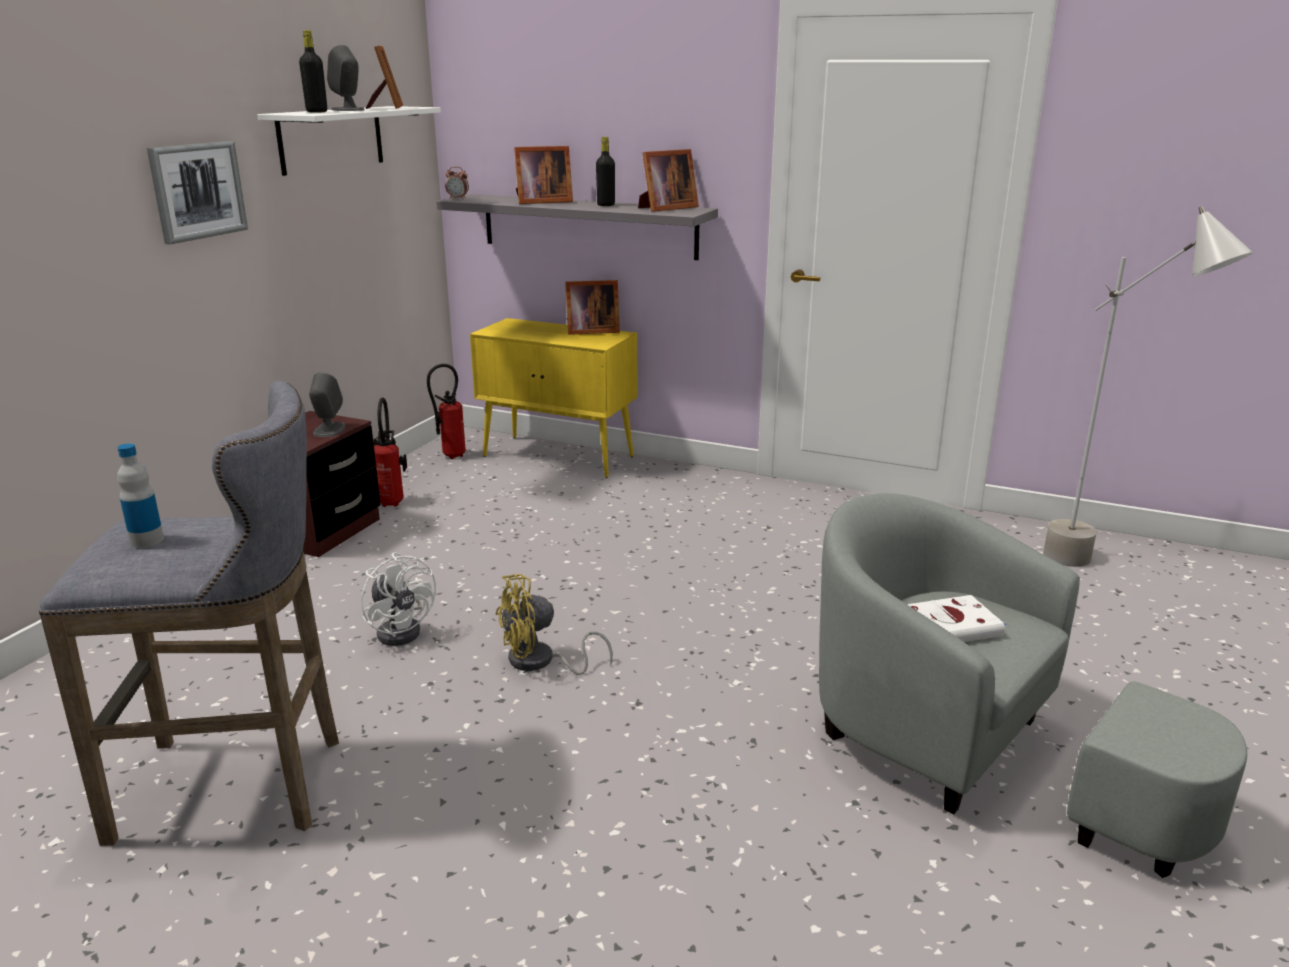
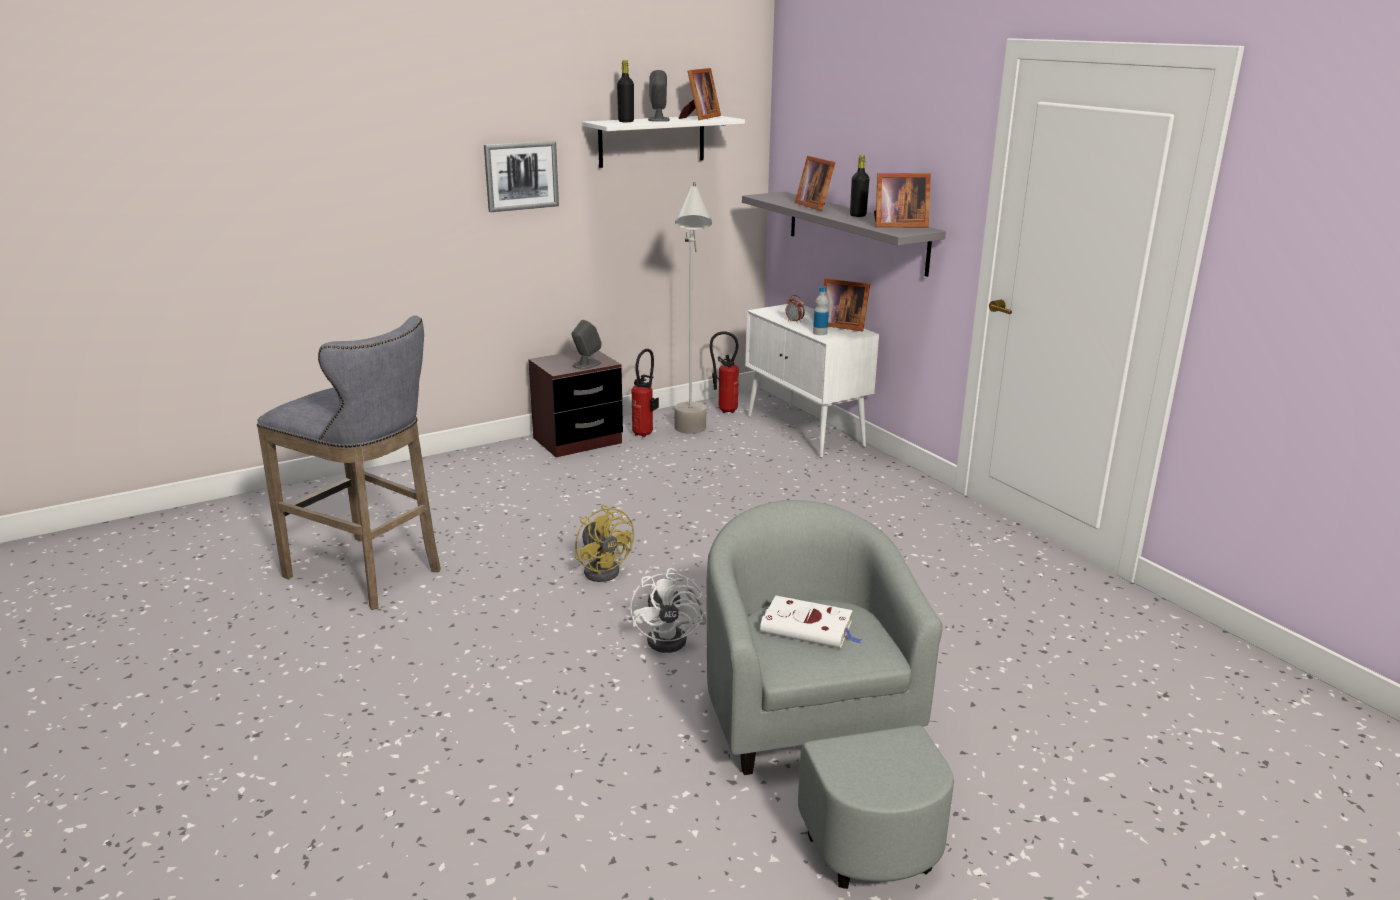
camera: 35 degrees right, 0 degrees up
(147, 540) = (323, 398): bottle -> bottle (820, 333)
(403, 630) = (549, 519): white fan -> white fan (674, 638)
(458, 198) = (761, 195): alarm clock -> alarm clock (794, 321)
(540, 662) = (604, 569): yellow fan -> yellow fan turned 135 degrees counterclockwise
(541, 202) = (815, 206): picture frame -> picture frame turned 45 degrees clockwise
(559, 456) = (805, 431): yellow cabinet -> white cabinet
(1103, 570) = (1180, 673): grey floor lamp -> grey floor lamp (691, 437)

